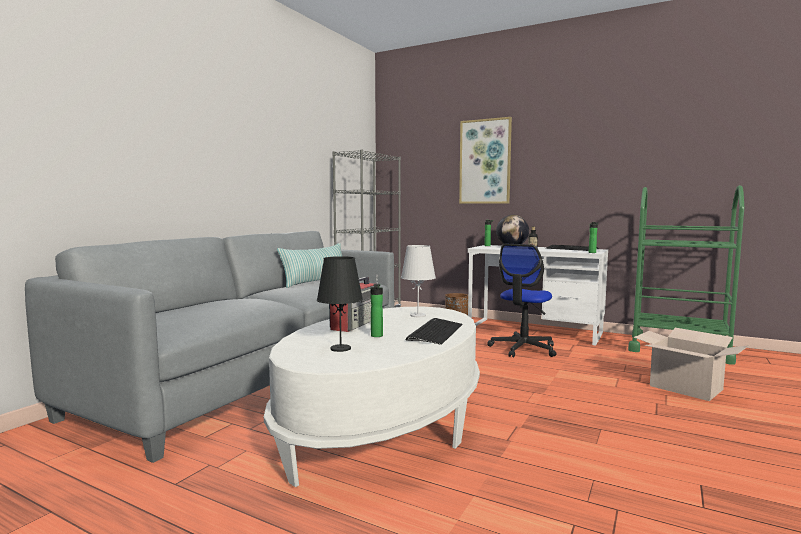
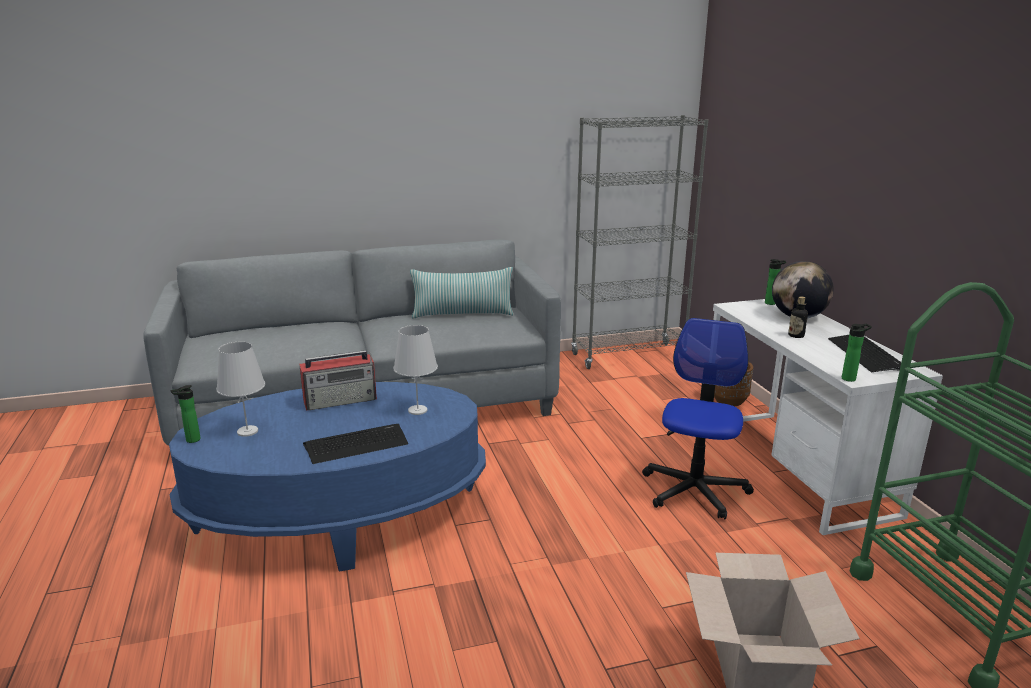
camera: 45 degrees right, 15 degrees up
(340, 348) = (247, 431): black table lamp -> white table lamp
(376, 336) = (306, 427): bottle -> bottle (191, 440)
(384, 427) = (340, 516): white coffee table -> blue coffee table
(485, 162) = (811, 150): picture -> none
(523, 349) = (694, 490): office chair -> office chair turned 120 degrees clockwise

